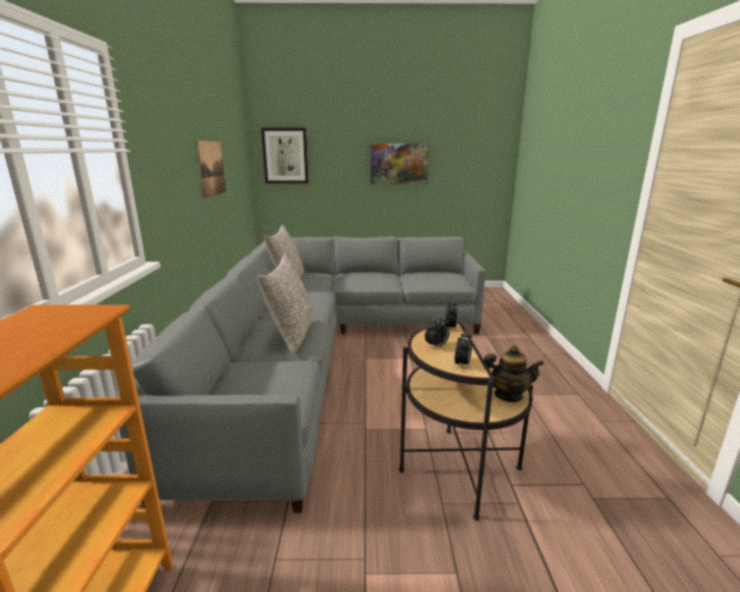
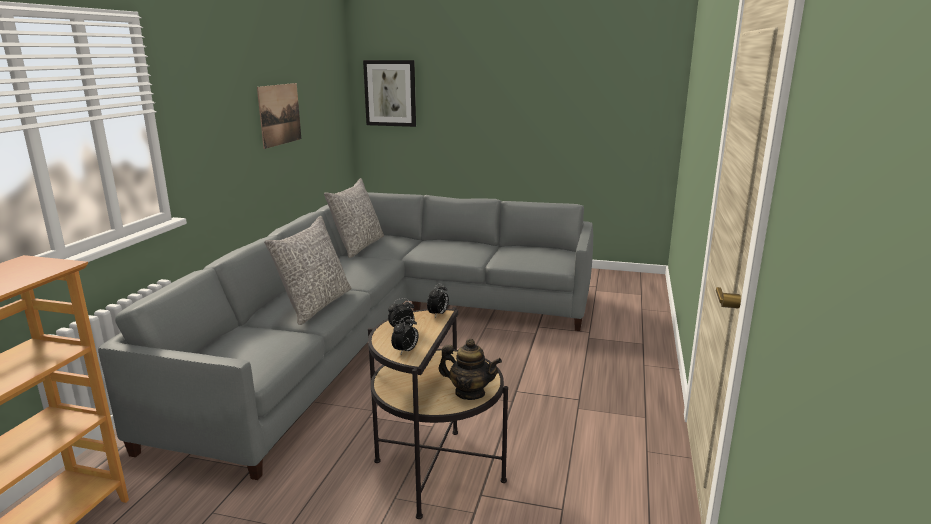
camera: 15 degrees right, 0 degrees up
(399, 163) = (526, 105): picture -> none

